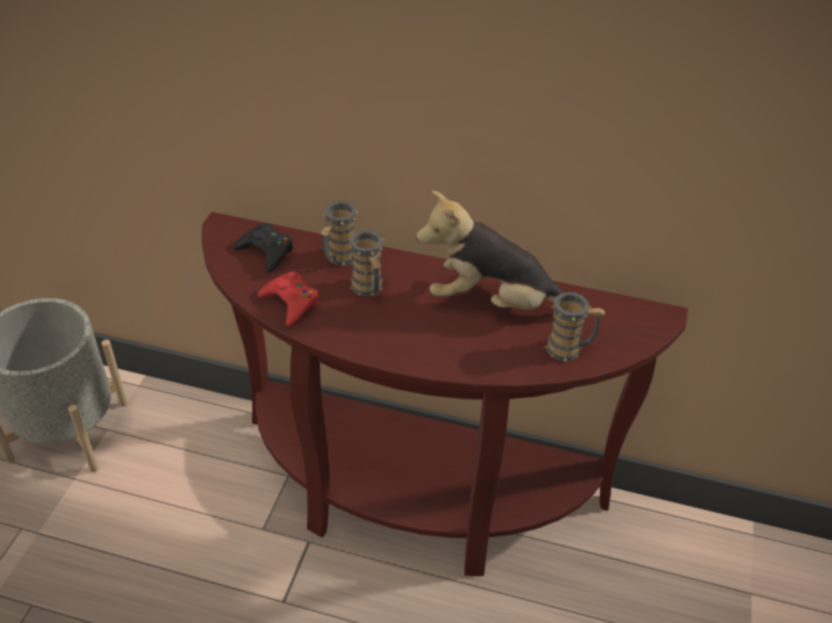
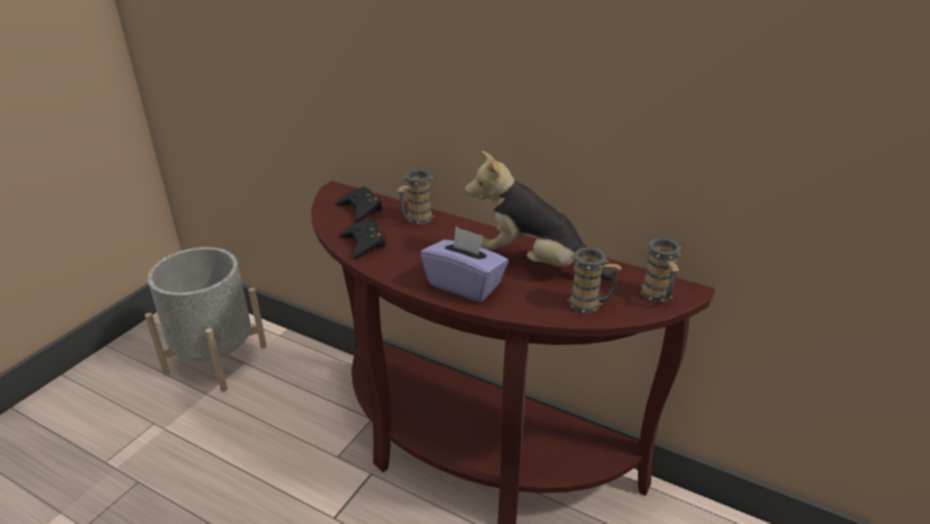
camera: 15 degrees right, 10 degrees down
(291, 302) = (364, 243): red game controller -> black game controller
(369, 290) = (431, 242): mug -> mug (658, 297)
(428, 344) = (465, 285): none -> purple tissue box

